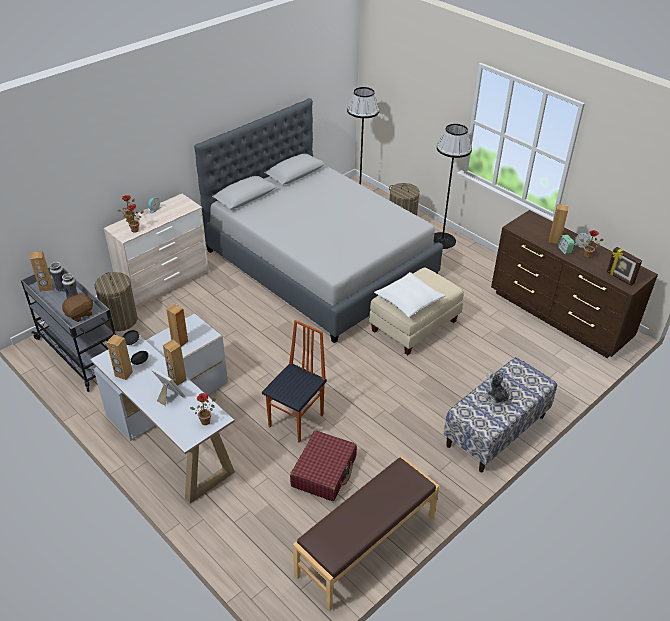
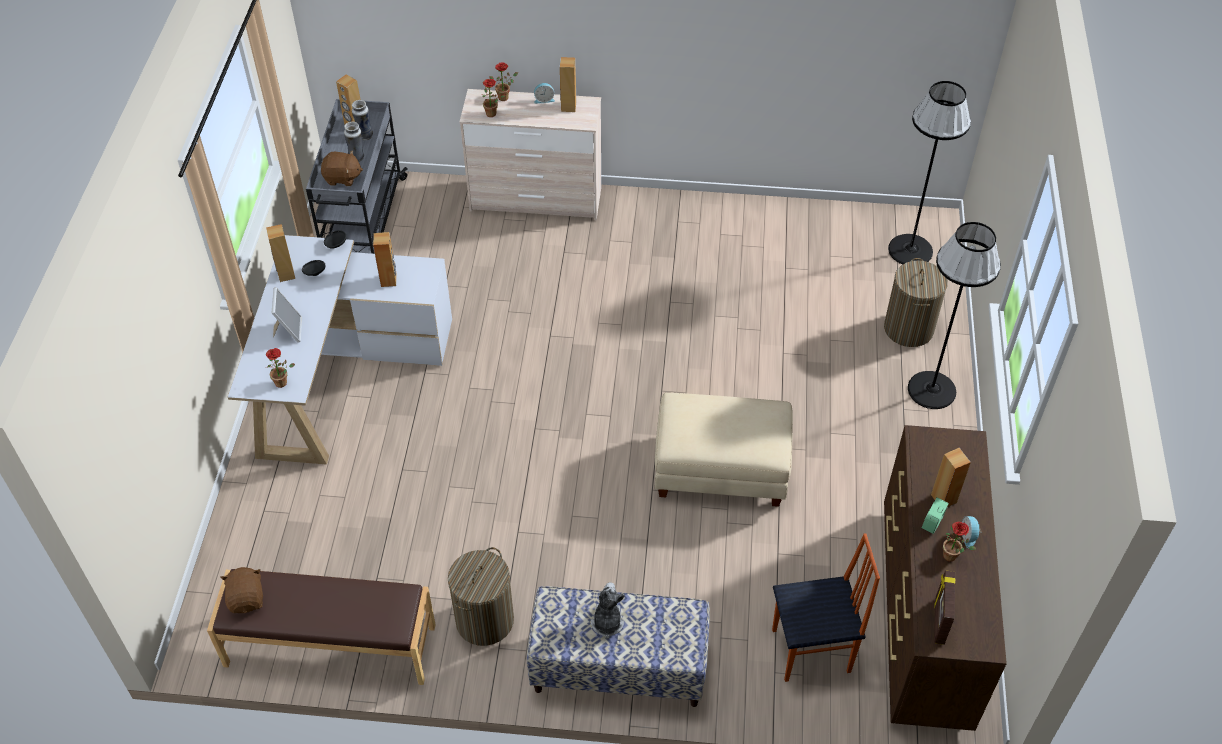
camera: 50 degrees right, 10 degrees up
(120, 320) = (441, 212): laundry basket -> laundry basket (484, 620)
(177, 379) = (317, 319): brown speaker -> brown speaker (568, 106)
(297, 420) = (447, 465): chair -> chair (812, 652)
(320, 263) = (731, 303): grey bed -> none
(324, 471) = (397, 540): red suitcase -> none
(330, 543) = (247, 598): none -> brown plush toy
(409, 300) = (697, 427): white pillow -> none

